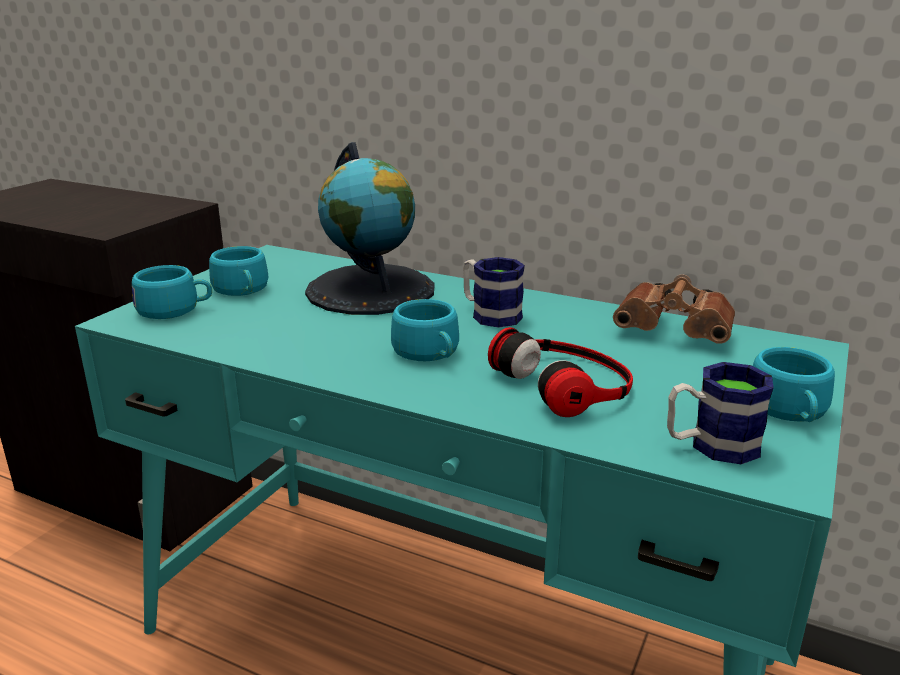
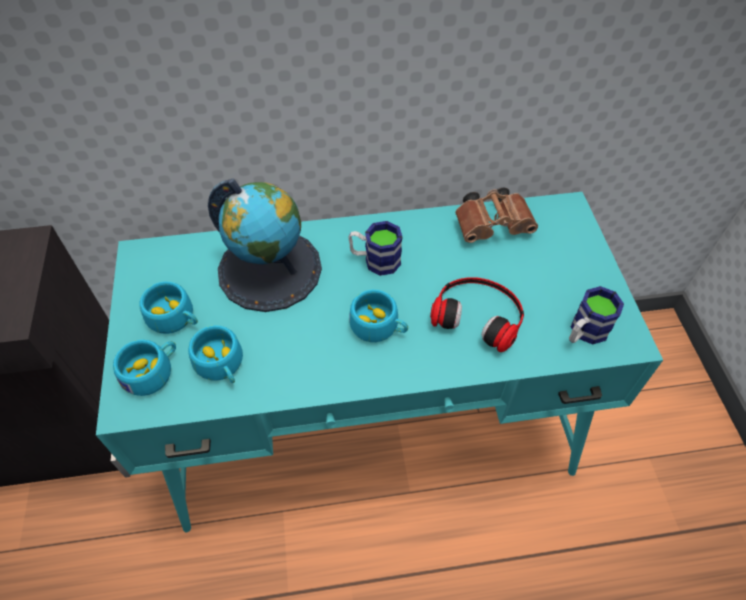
camera: 35 degrees left, 30 degrees up
(789, 411) = (597, 279): turquoise cup -> turquoise cup (221, 366)

